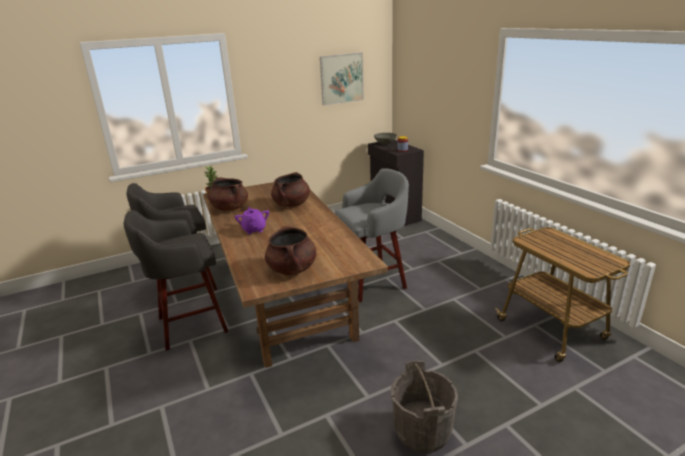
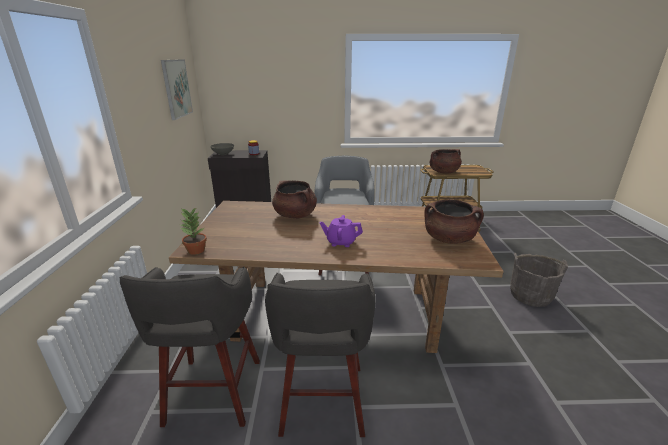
camera: 65 degrees left, 0 degrees up
(229, 208) = (255, 246): brown cooking pot -> brown cooking pot (443, 172)

